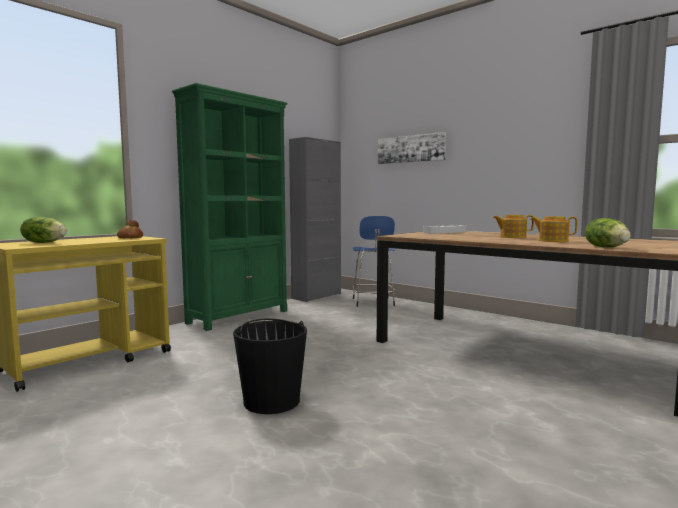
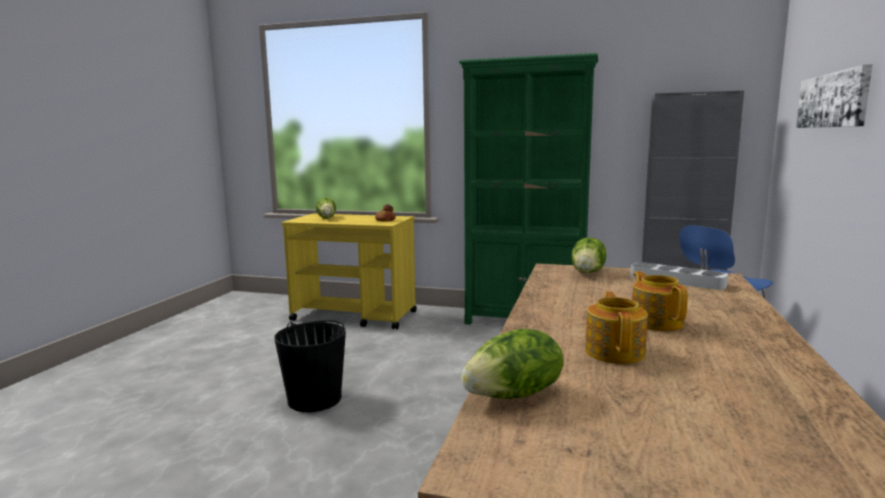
camera: 65 degrees right, 5 degrees up
(412, 234) = (588, 272): none -> lettuce

